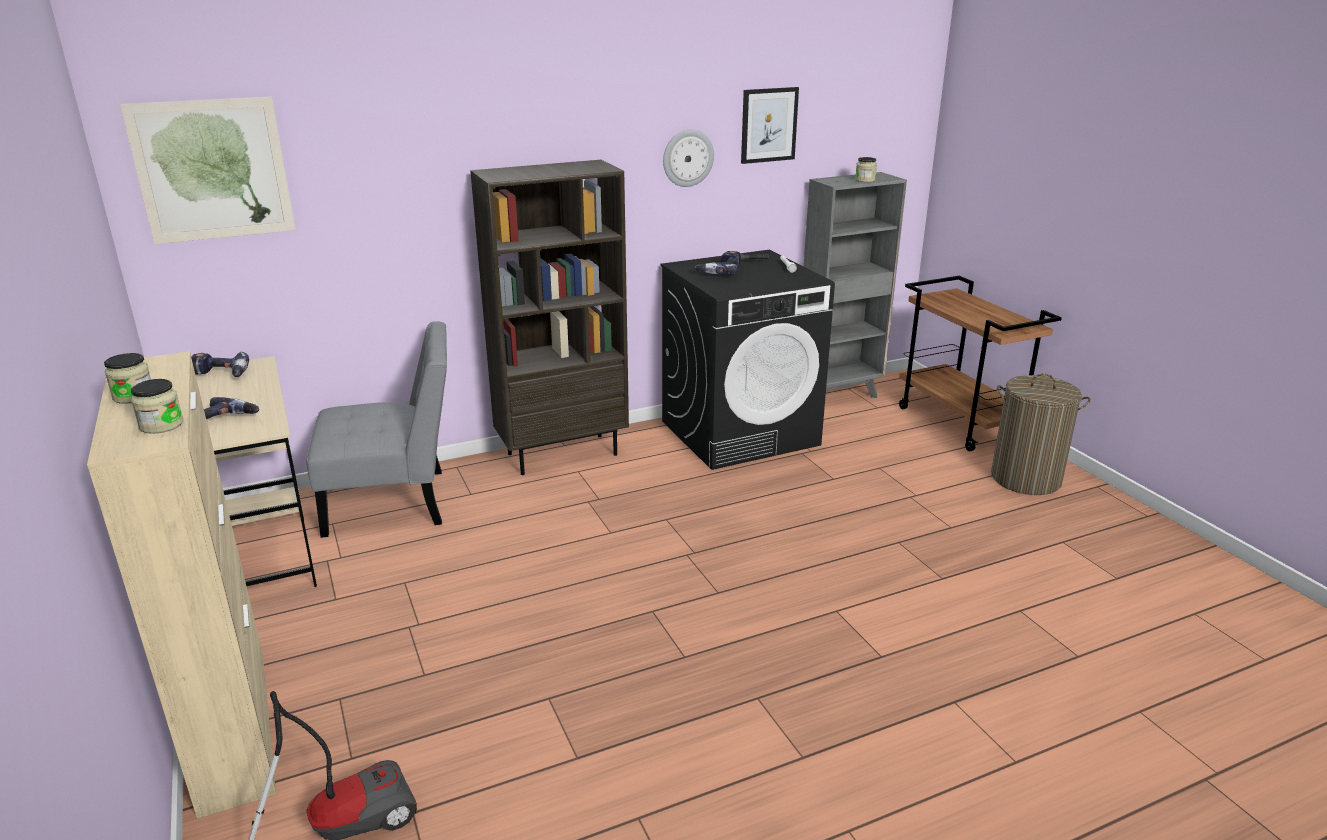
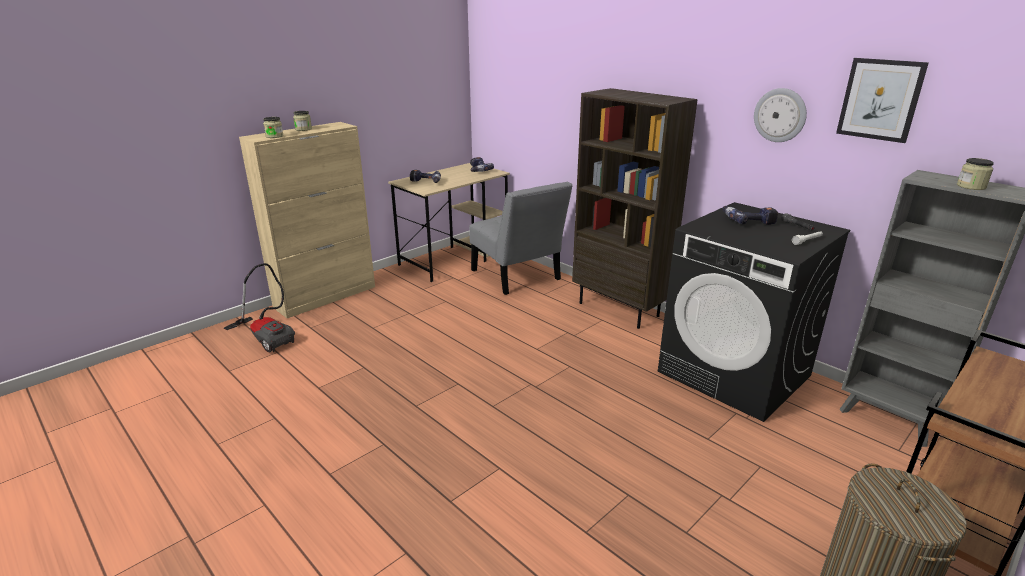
camera: 70 degrees right, 0 degrees up
(212, 170) = (503, 63): picture -> none

